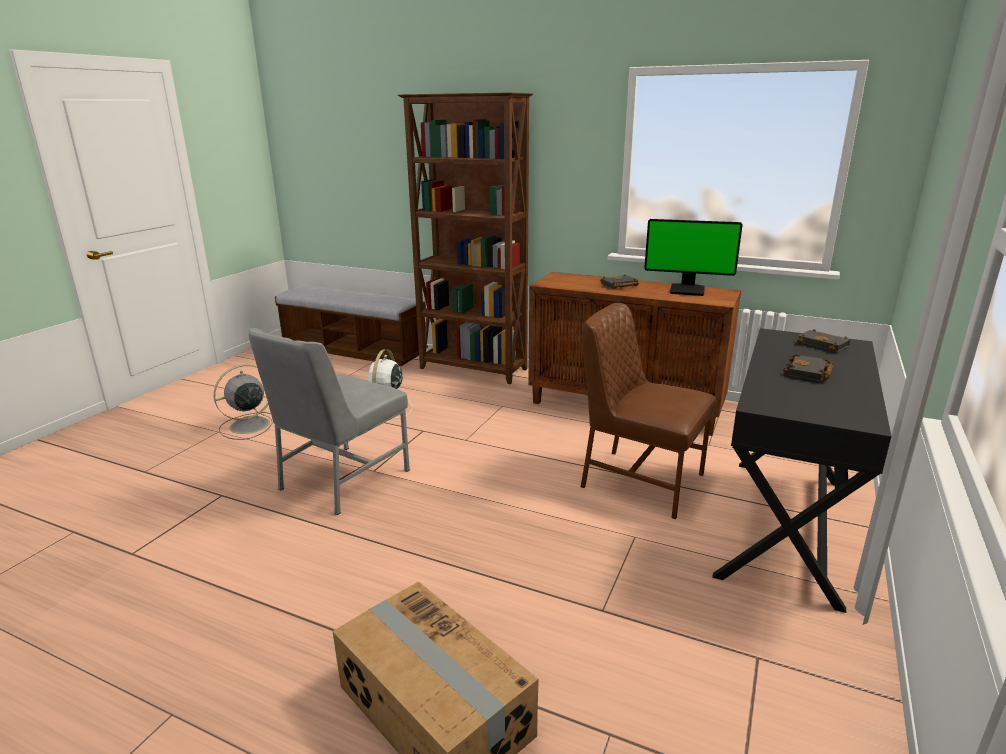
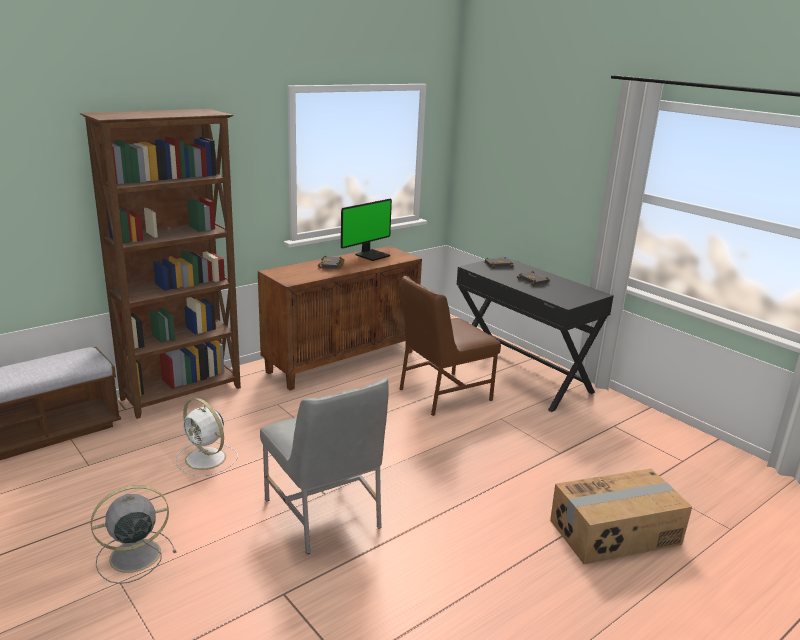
camera: 65 degrees left, 0 degrees up
(248, 426) = (132, 556): grey fan -> grey fan turned 75 degrees clockwise

